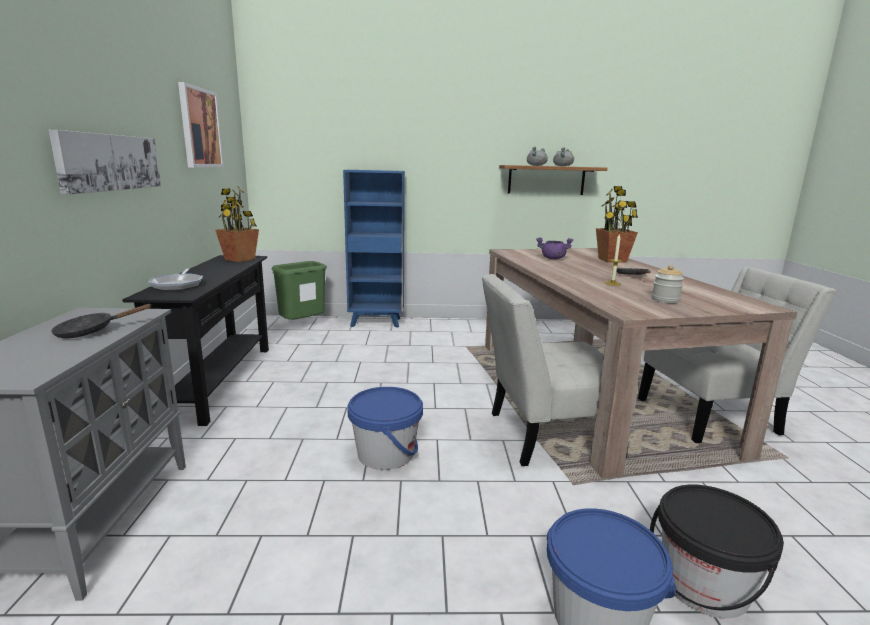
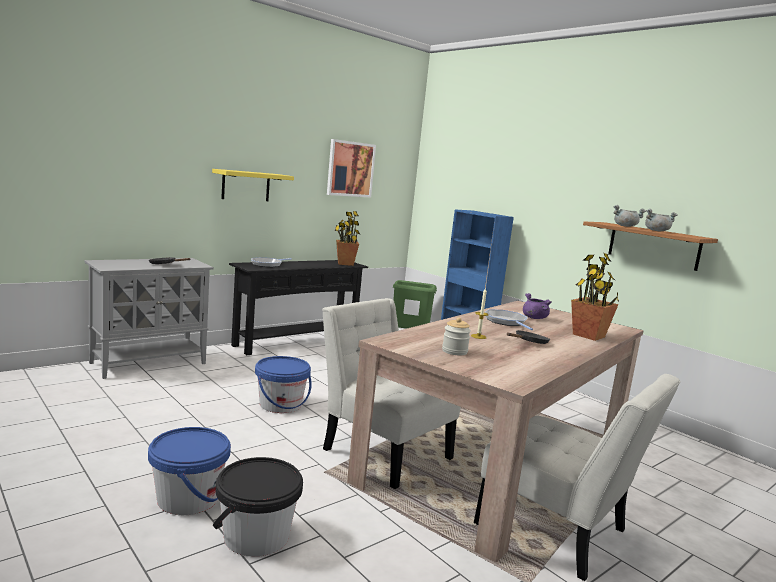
camera: 50 degrees right, 5 degrees down
(110, 162) = (246, 185): picture -> yellow shelf
(564, 267) = (506, 322): none -> frying pan

